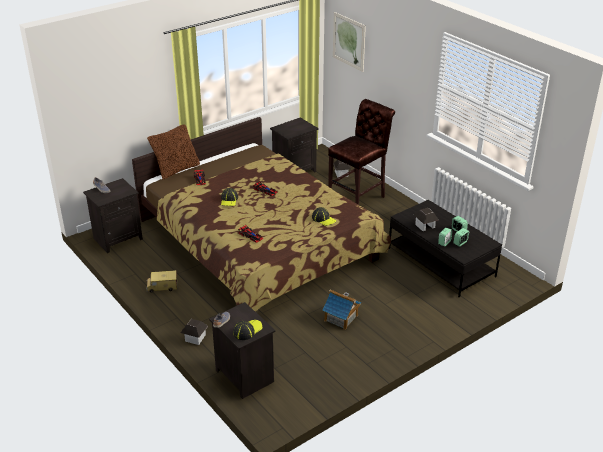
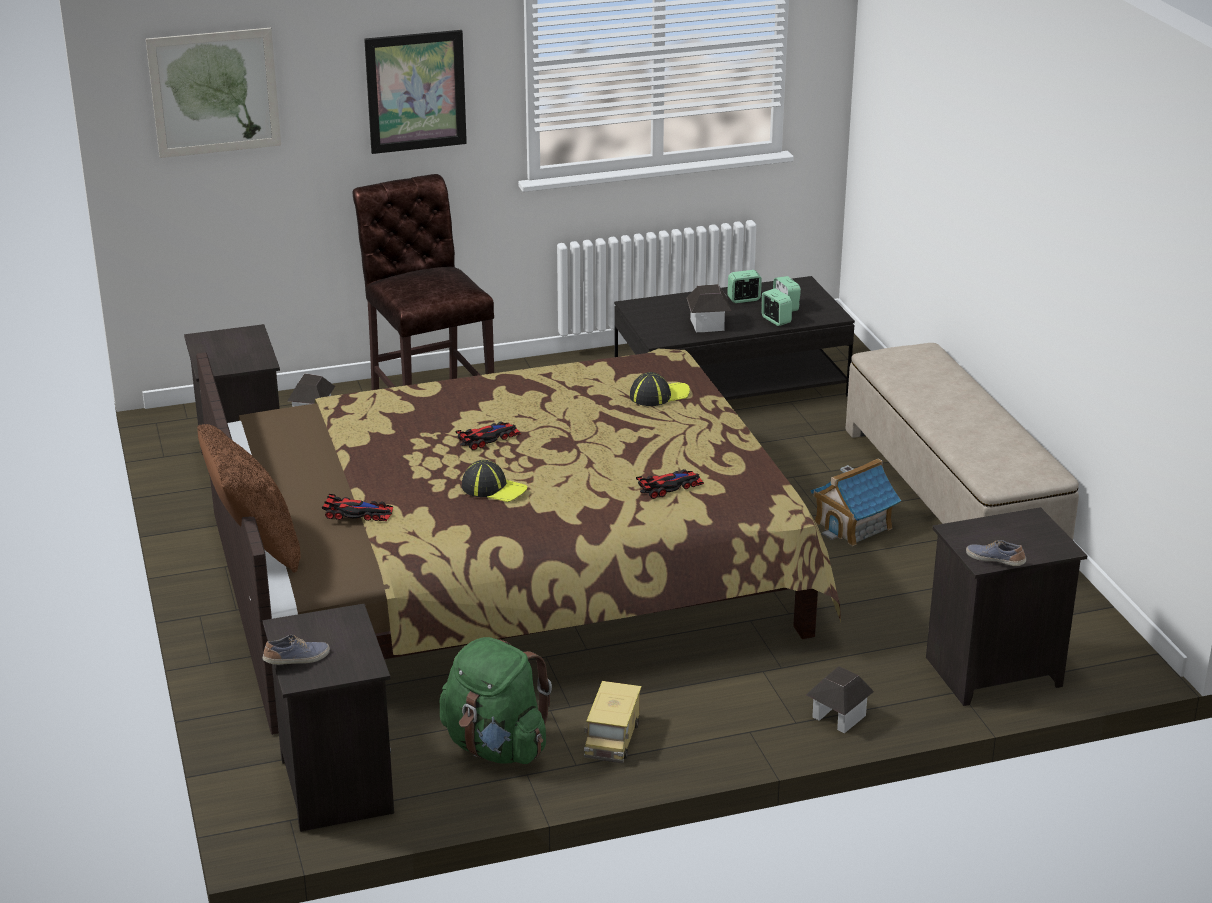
camera: 70 degrees left, 5 degrees down
(148, 264) = (496, 747): none -> green backpack
(247, 330) = (1033, 537): cap -> none
(387, 343) = (952, 495): none -> beige bench
(402, 74) = (416, 91): none -> picture

